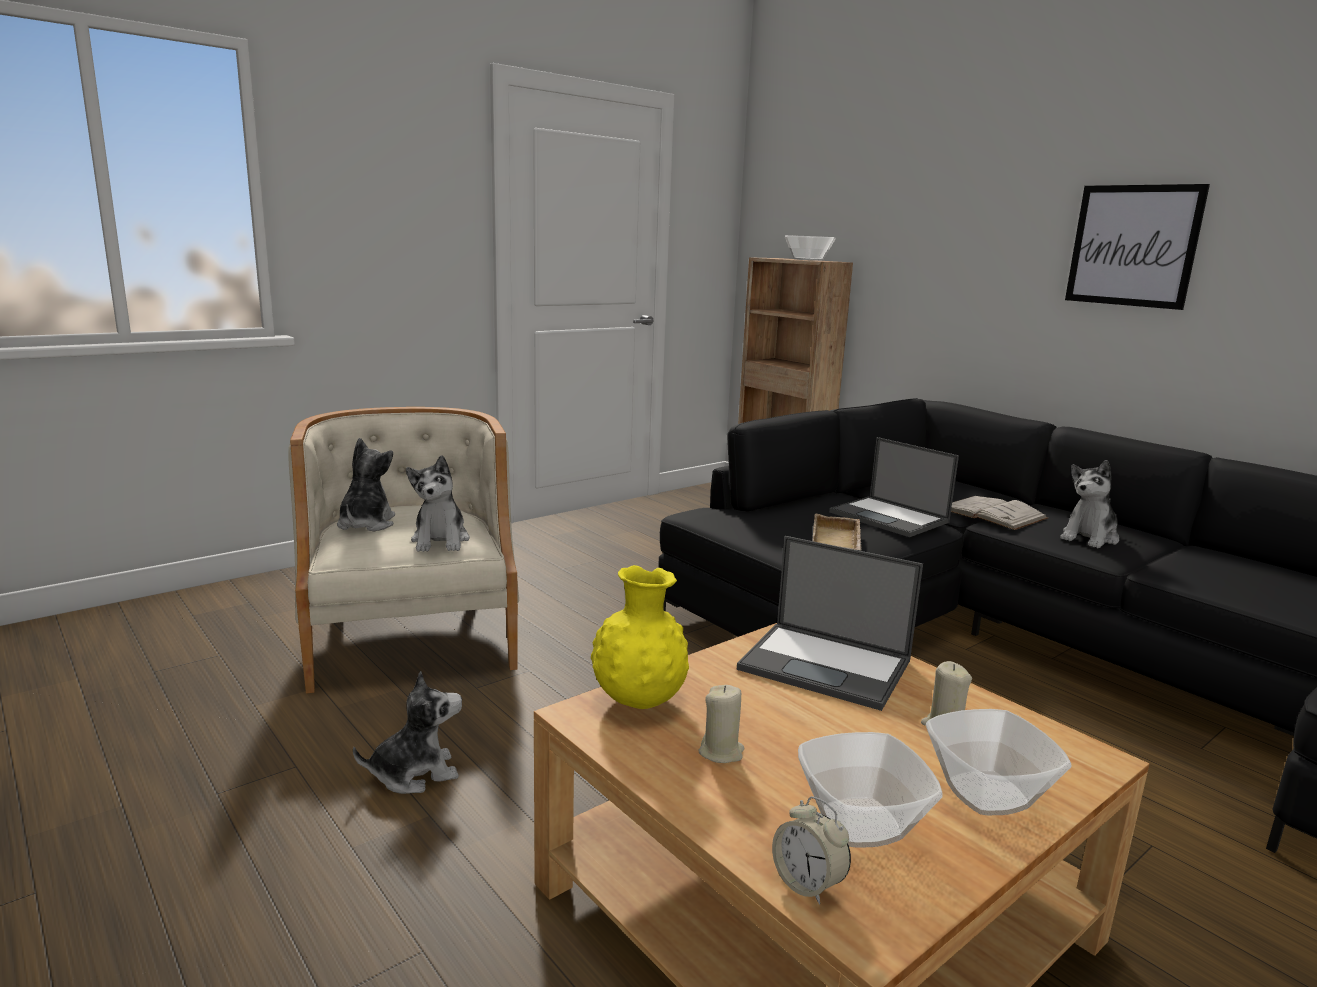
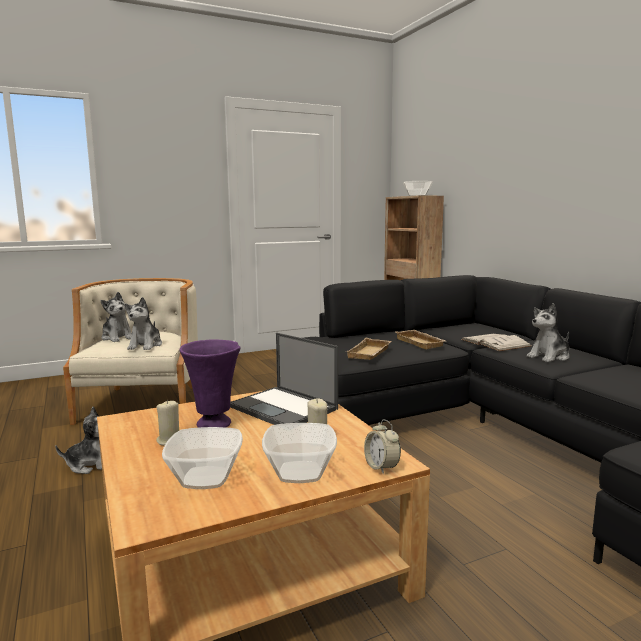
camera: 15 degrees right, 5 degrees down
(366, 524) = (117, 338): plush toy -> plush toy turned 120 degrees clockwise
(639, 701) = (156, 416): yellow vase -> none
(755, 710) = (214, 425): none -> purple vase
(807, 884) = (139, 501): alarm clock -> alarm clock (381, 467)
(890, 517) = (421, 343): laptop -> beige tray
(1133, 246) = (592, 166): picture -> none

